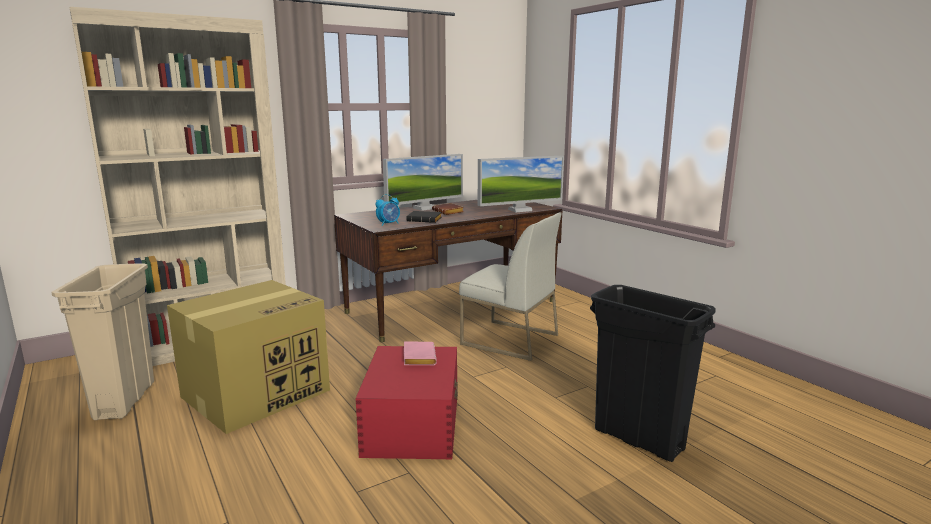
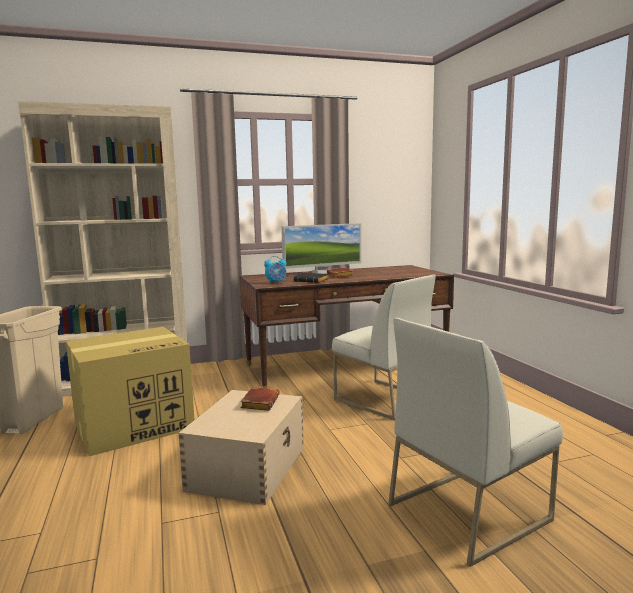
camera: 15 degrees right, 5 degrees down
(413, 424) = (249, 467): red storage box -> beige storage box
(418, 357) = (259, 402): pink book -> brown book
(520, 210) = (410, 275): monitor -> none
(637, 439) = (468, 511): black trash can -> white chair

